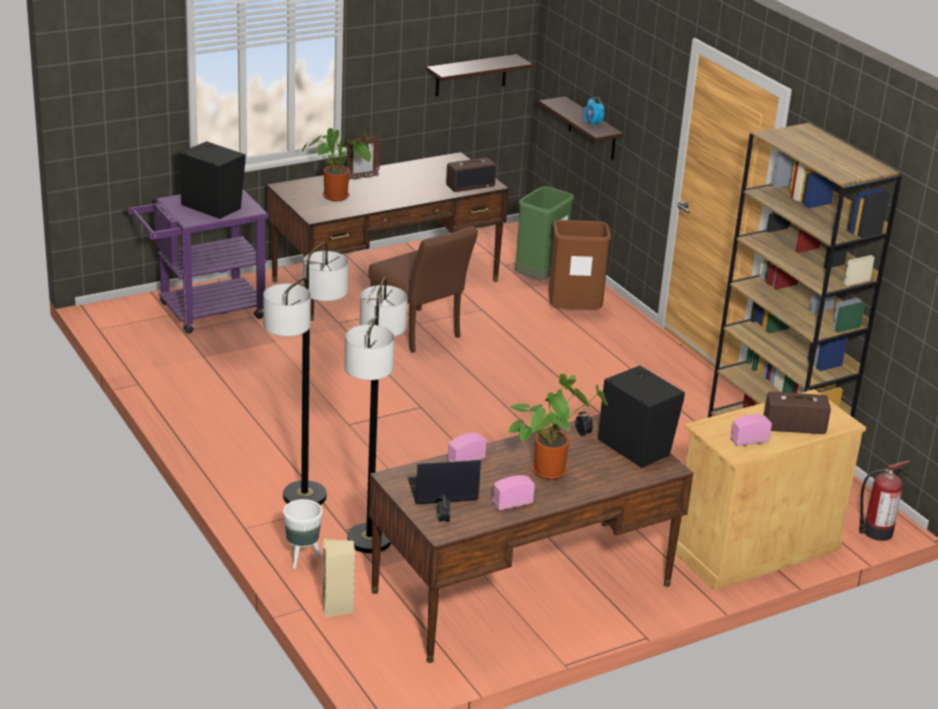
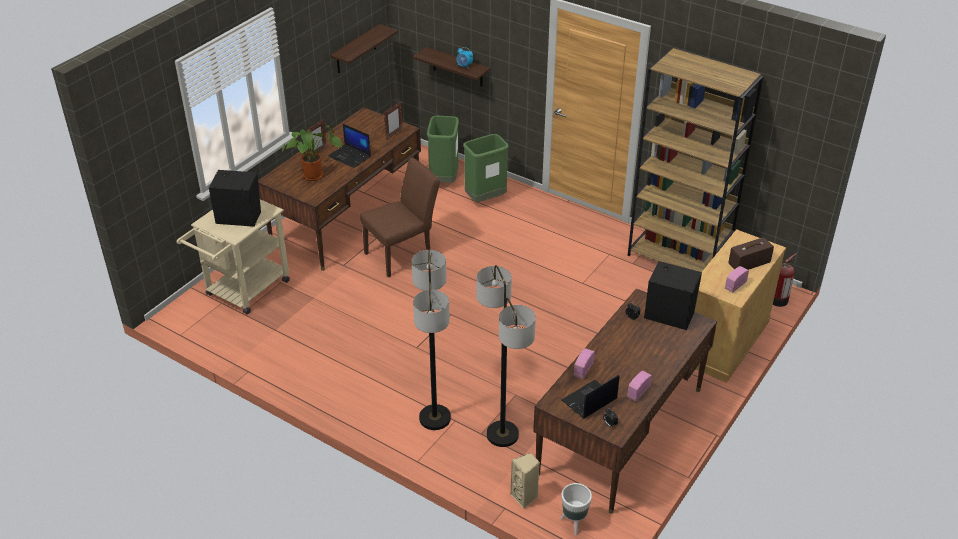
camera: 25 degrees left, 10 degrees up
(202, 312) = (243, 291): purple cart -> beige cart
(302, 558) = (472, 469): white planter -> white planter (573, 523)
(397, 191) = (350, 156): none -> laptop
(419, 333) = (403, 254): brown chair -> brown chair turned 60 degrees counterclockwise
(470, 185) = (394, 134): radio -> picture frame
(550, 469) = (637, 354): potted plant -> none
(574, 311) = (485, 199): brown trash can -> green trash can

